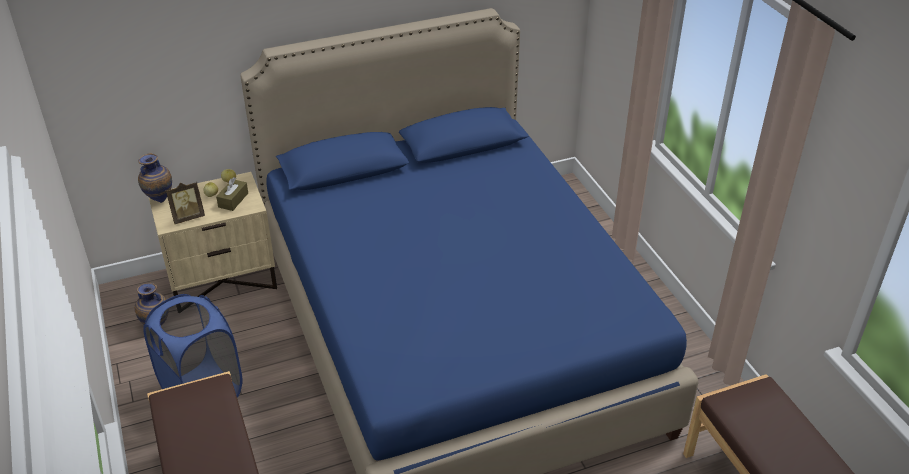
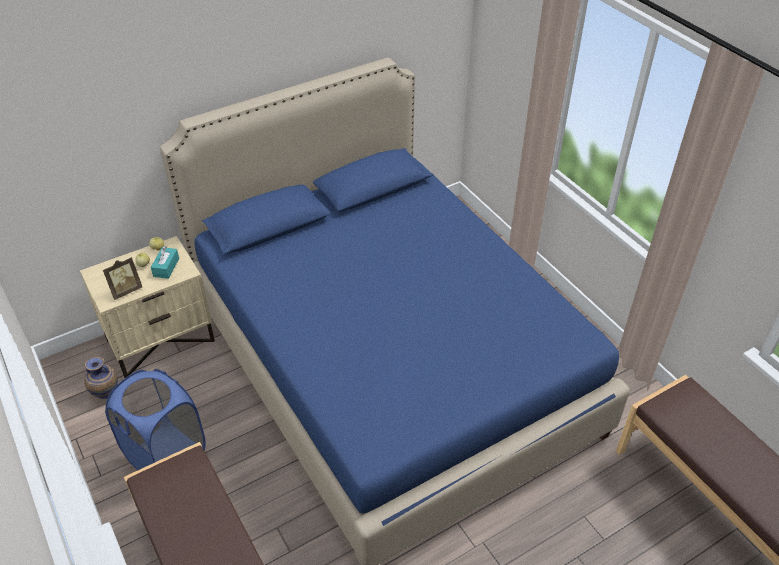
camera: 10 degrees left, 5 degrees up
(160, 200) = (93, 276): vase -> none
(233, 200) = (166, 267): brown tissue box -> turquoise tissue box

